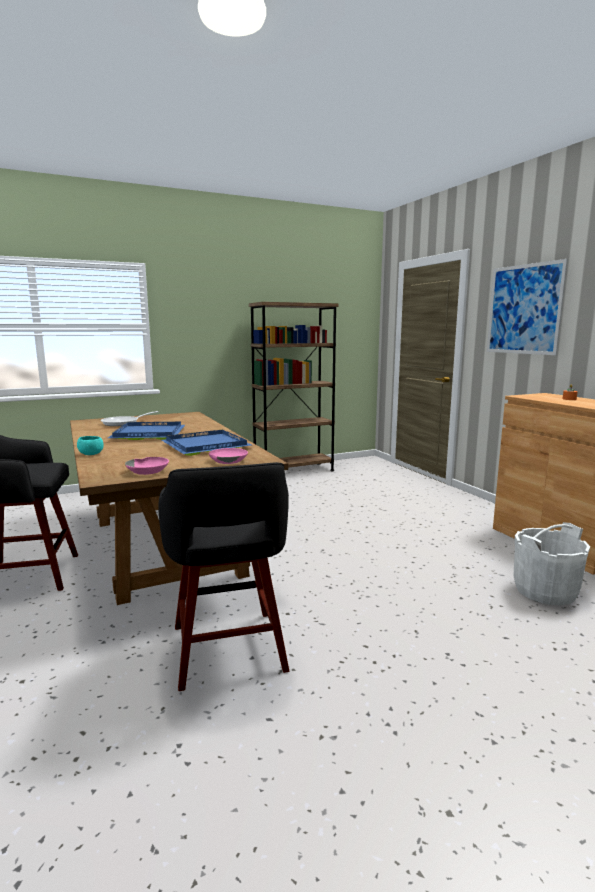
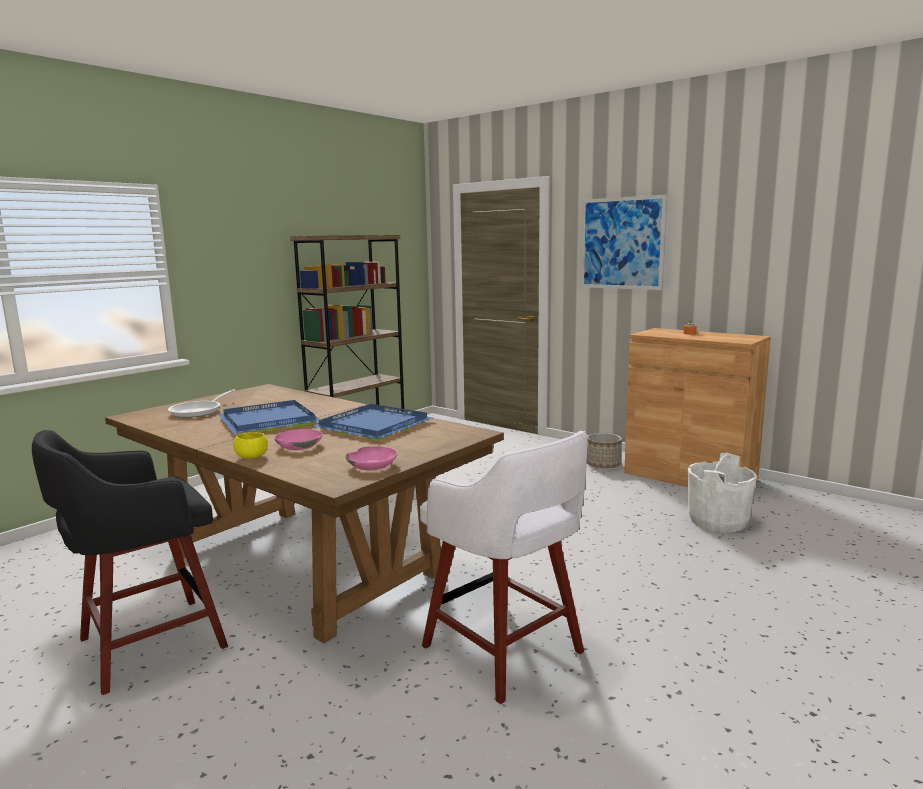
camera: 25 degrees left, 0 degrees up
(91, 454) = (252, 457): turquoise bowl -> yellow bowl
(228, 461) = (437, 439): pink bowl -> pink bowl (299, 446)
(228, 651) = (505, 651): black stool -> white stool
(479, 518) = (603, 465): none -> planter

